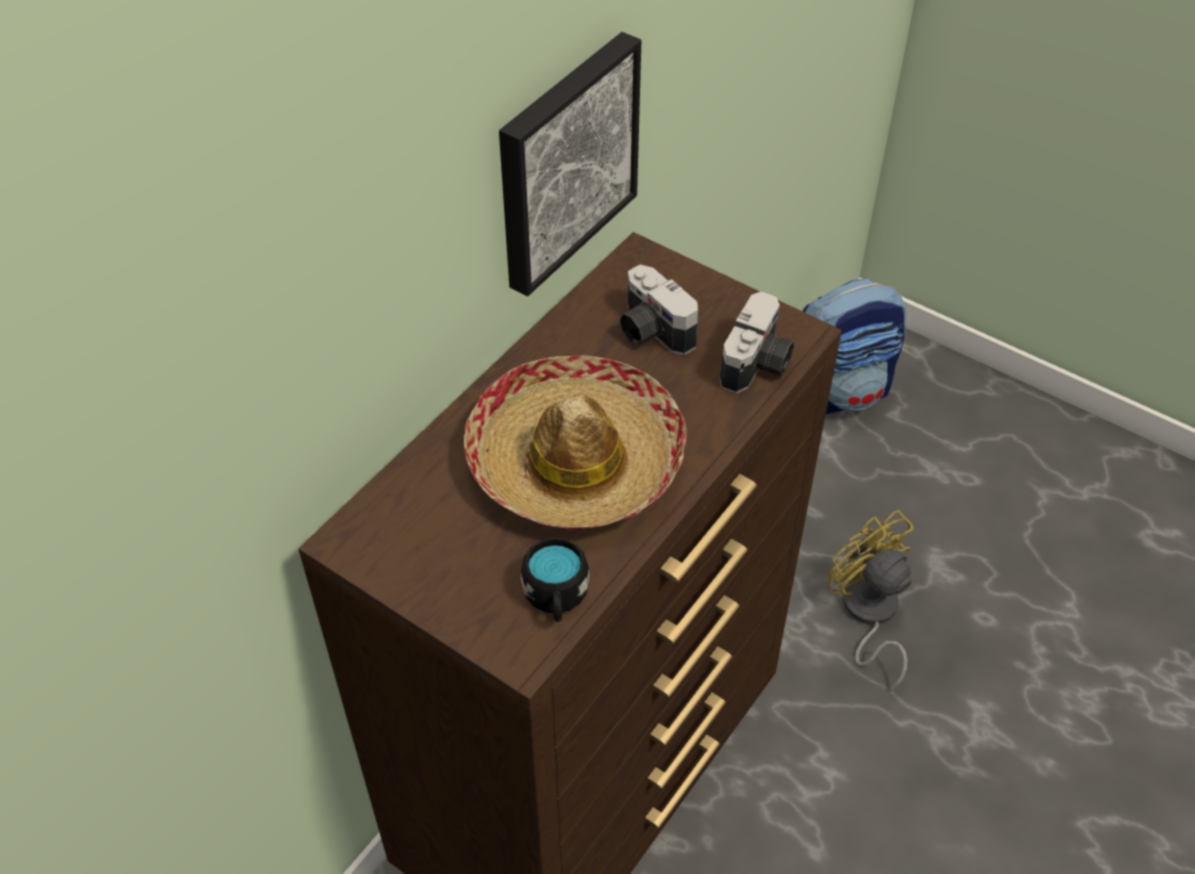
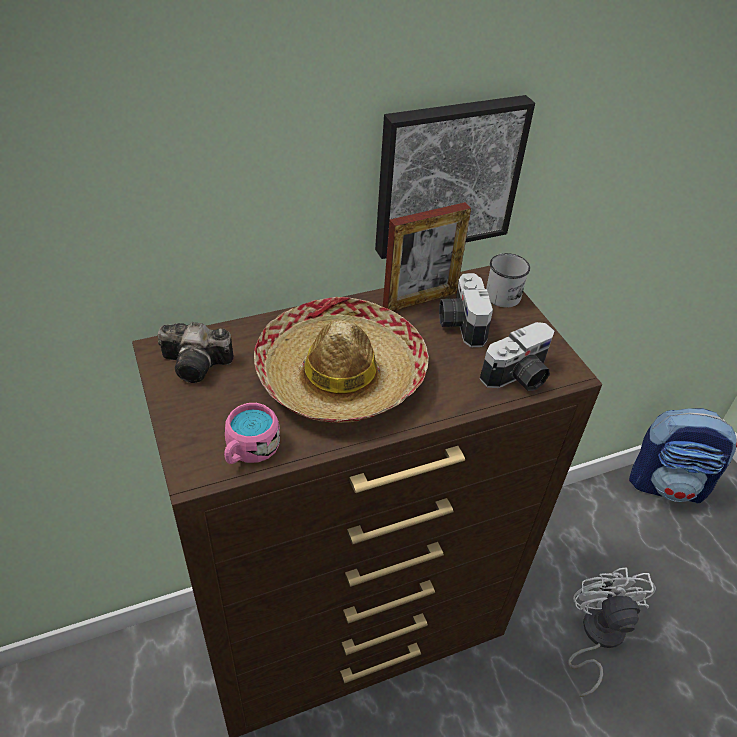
camera: 30 degrees right, 5 degrees down
(408, 533) = (199, 364): none -> camera
(556, 598) = (249, 451): black mug -> pink mug
(584, 323) = (420, 299): none -> picture frame
(670, 268) = (506, 293): none -> white mug
(868, 614) = (597, 636): yellow fan -> white fan

